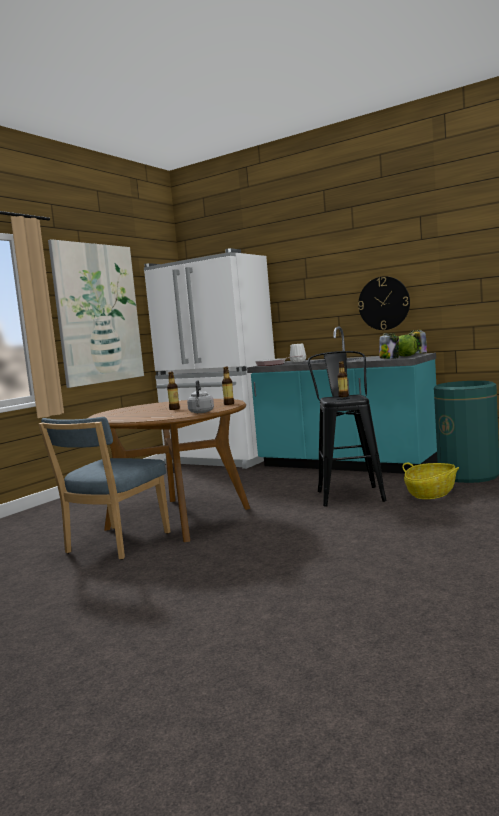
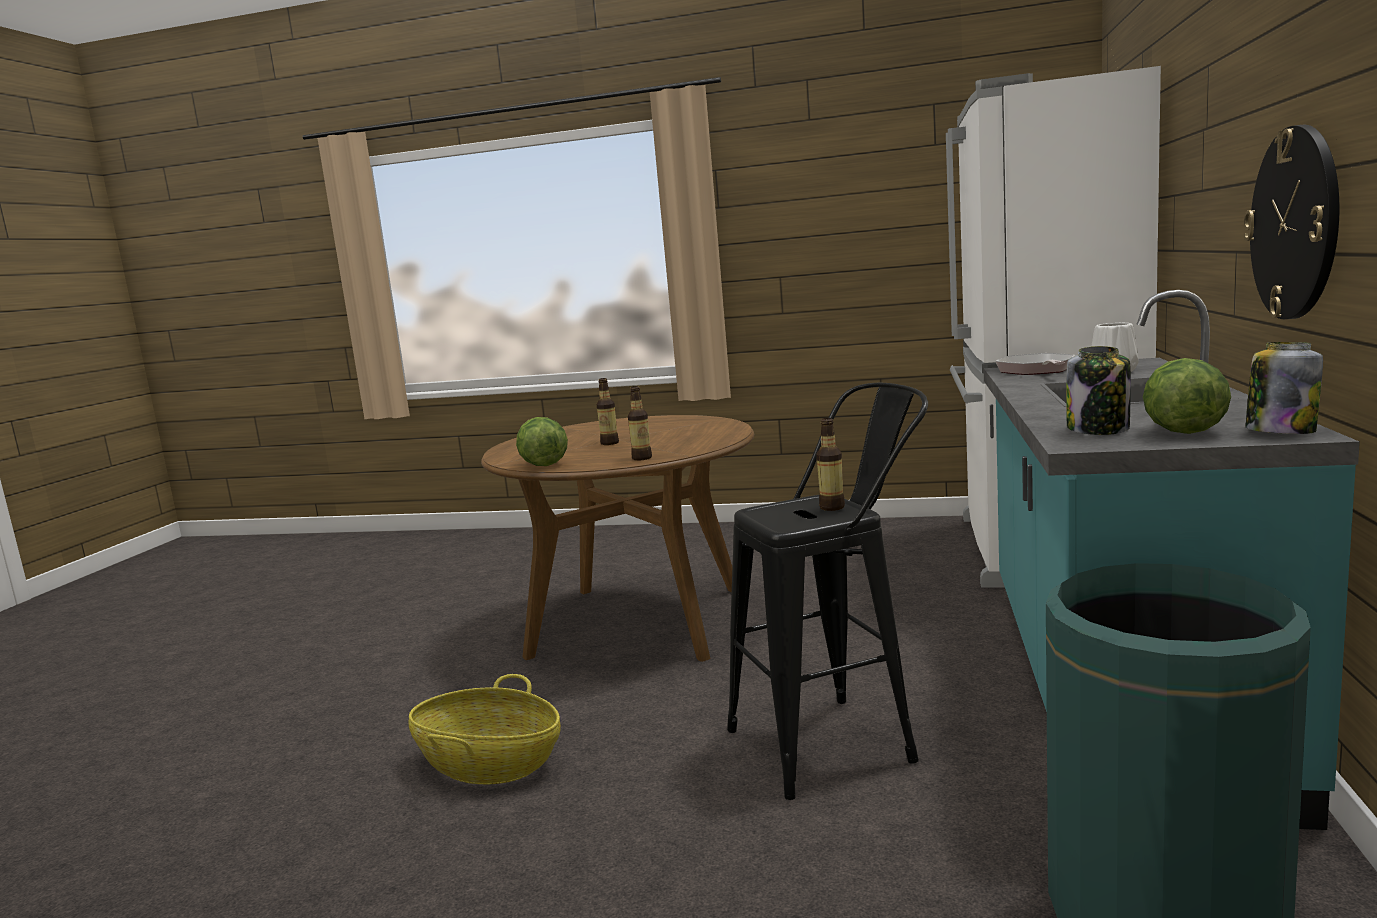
camera: 70 degrees right, 5 degrees up
(98, 313) = (837, 229): picture -> none
(114, 545) = (517, 616): blue chair -> none
(201, 412) = (543, 464): grey kettle -> lettuce
(431, 493) = (897, 863): basket -> basket (489, 764)

